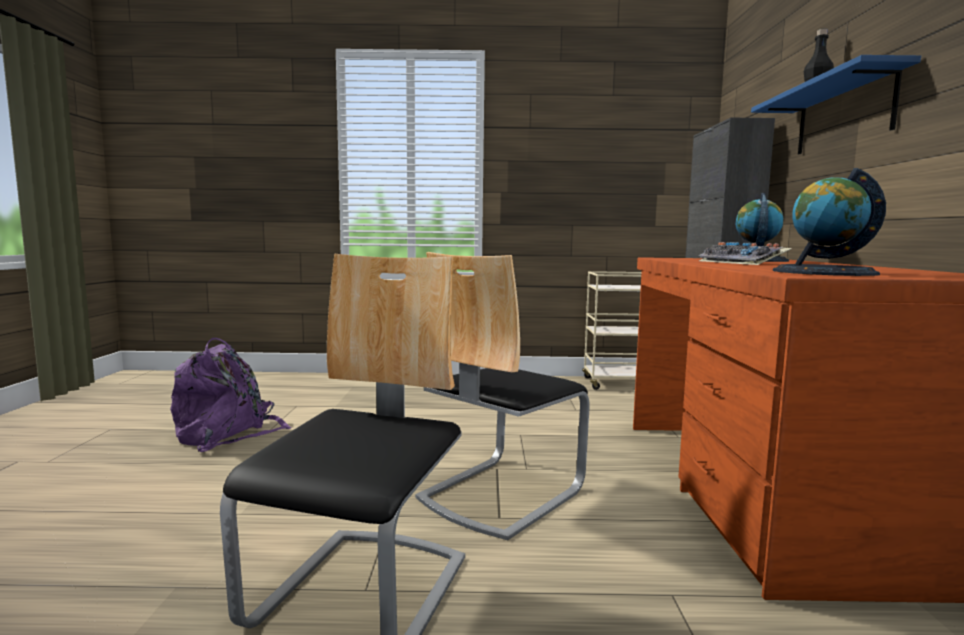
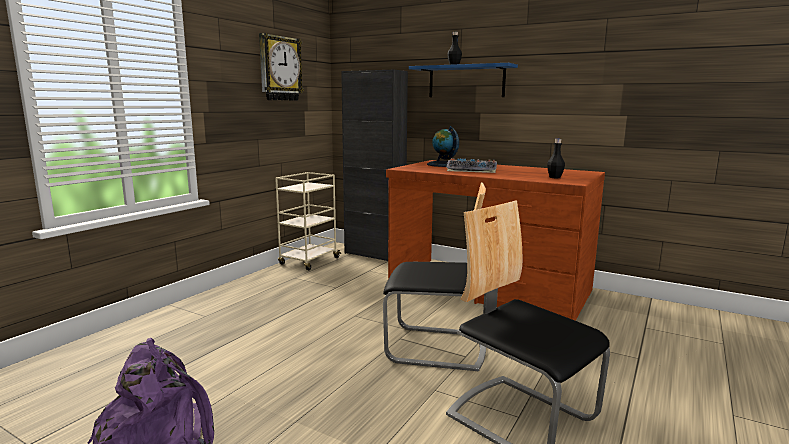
camera: 60 degrees left, 5 degrees up
(500, 493) = (436, 347): chair -> chair turned 60 degrees counterclockwise
(615, 142) = (280, 68): none -> wall clock
(824, 272) = (554, 177): globe -> black bottle

